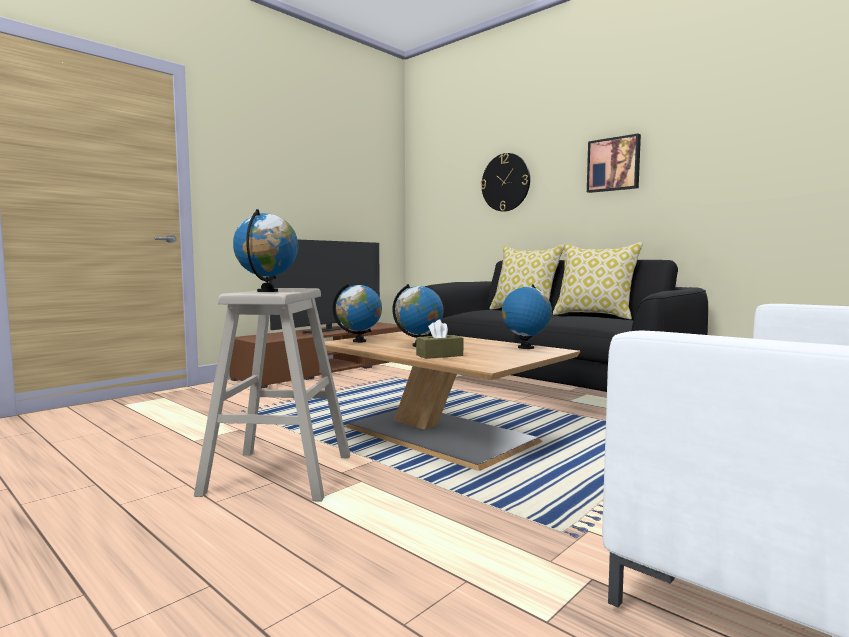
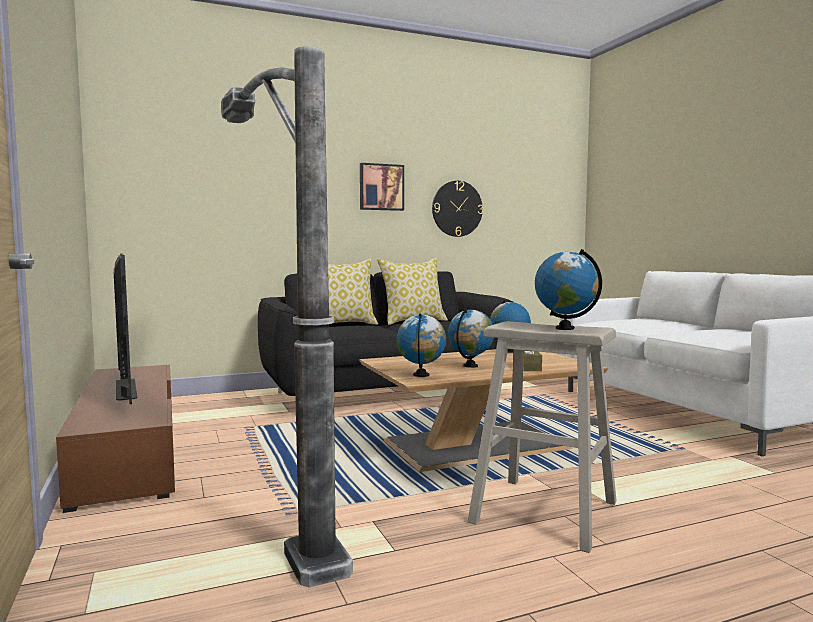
camera: 65 degrees left, 0 degrees up
(279, 403) = (274, 491): none -> floor lamp
(505, 182) = (265, 187): wall clock -> wall clock (457, 208)

